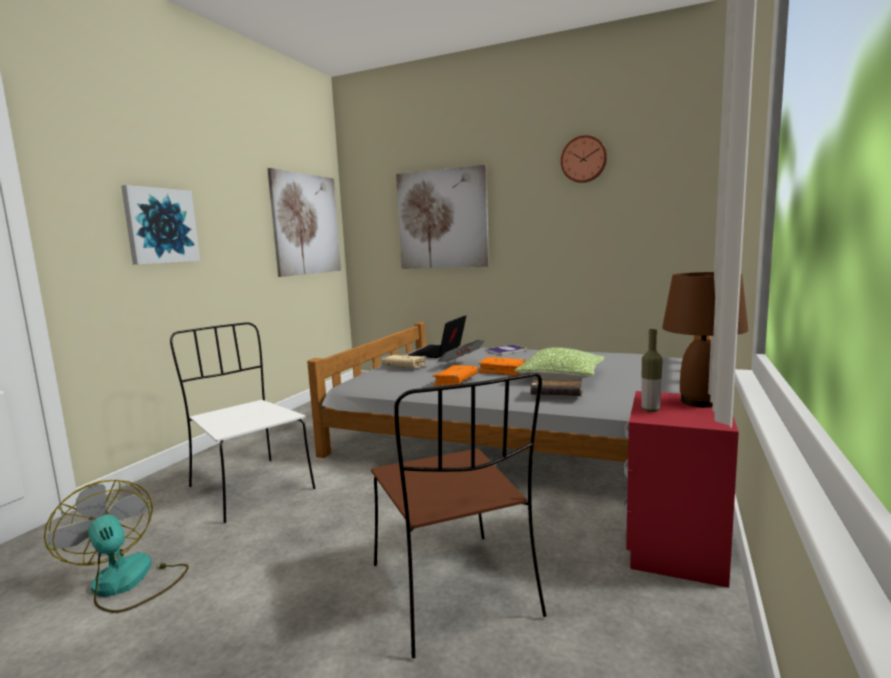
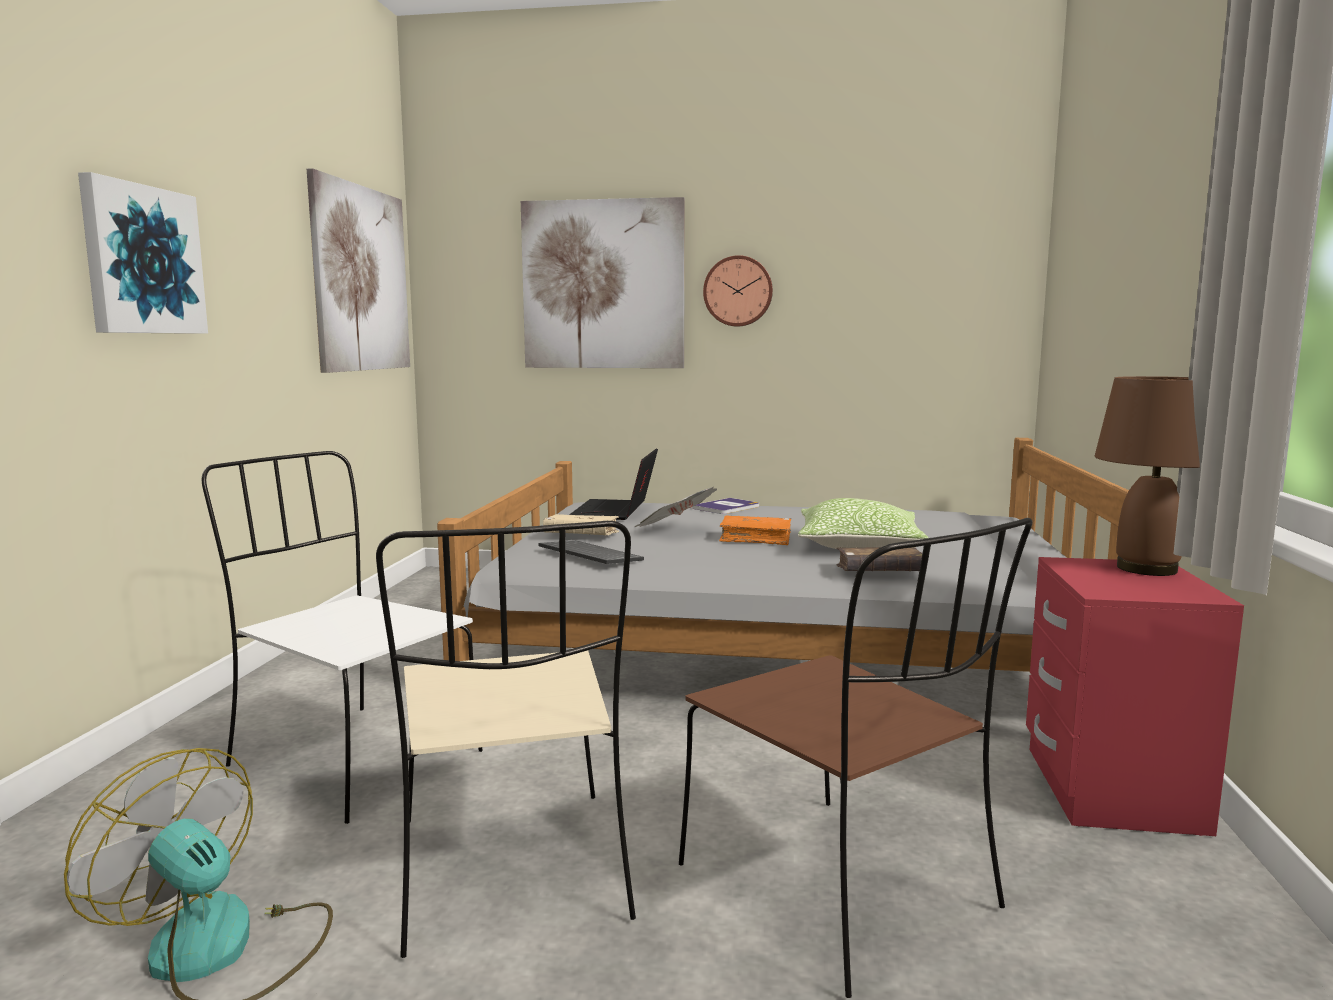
camera: 15 degrees left, 0 degrees up
(286, 558) = (512, 871): none -> beige chair
(395, 380) = (587, 555): none -> keyboard
(455, 381) = (696, 556): orange book -> none
(583, 159) = (846, 202): wall clock -> wall clock (738, 291)
(650, 410) = (1094, 582): bottle -> none

